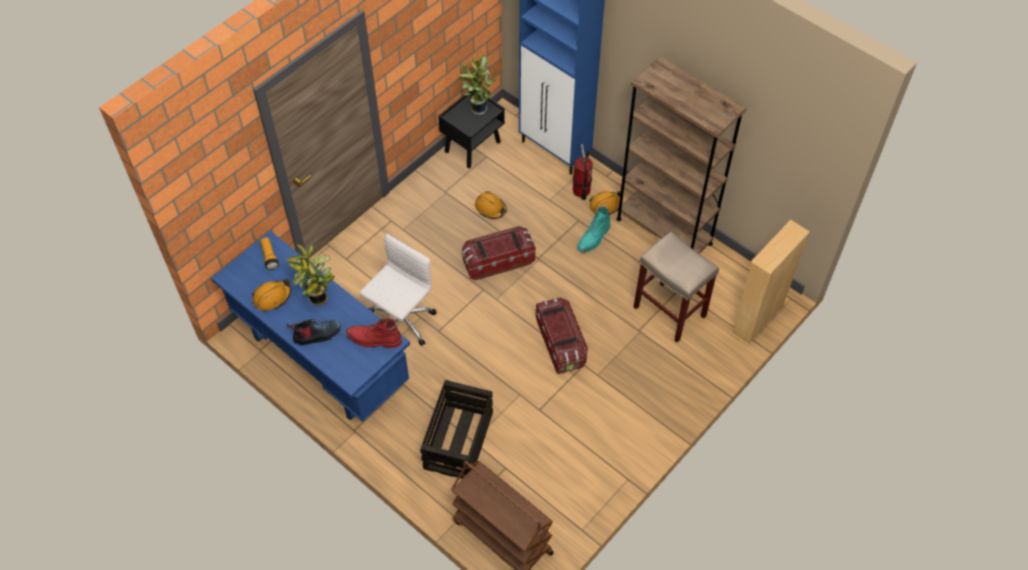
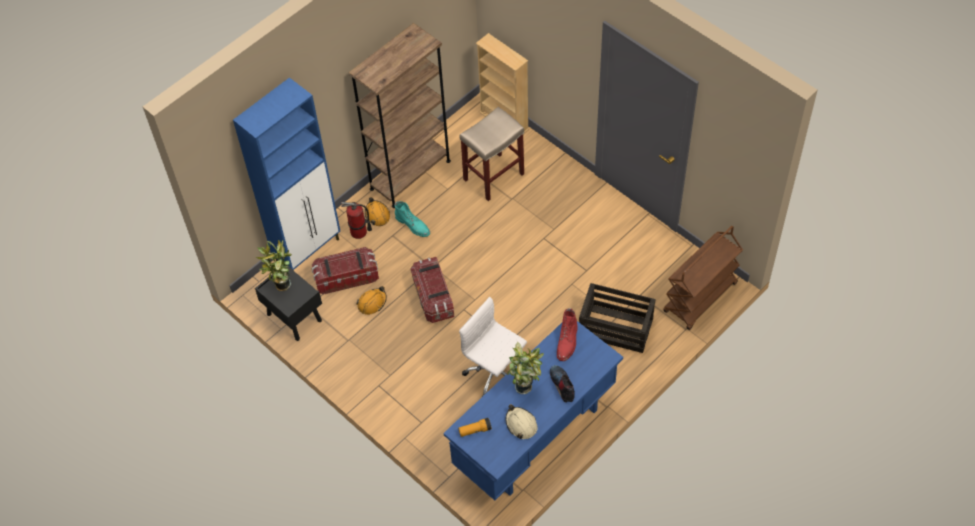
camera: 85 degrees left, 0 degrees up
(272, 297) = (521, 424): orange hard hat -> beige hard hat
(560, 343) = (522, 253): storage box -> storage box (346, 278)

